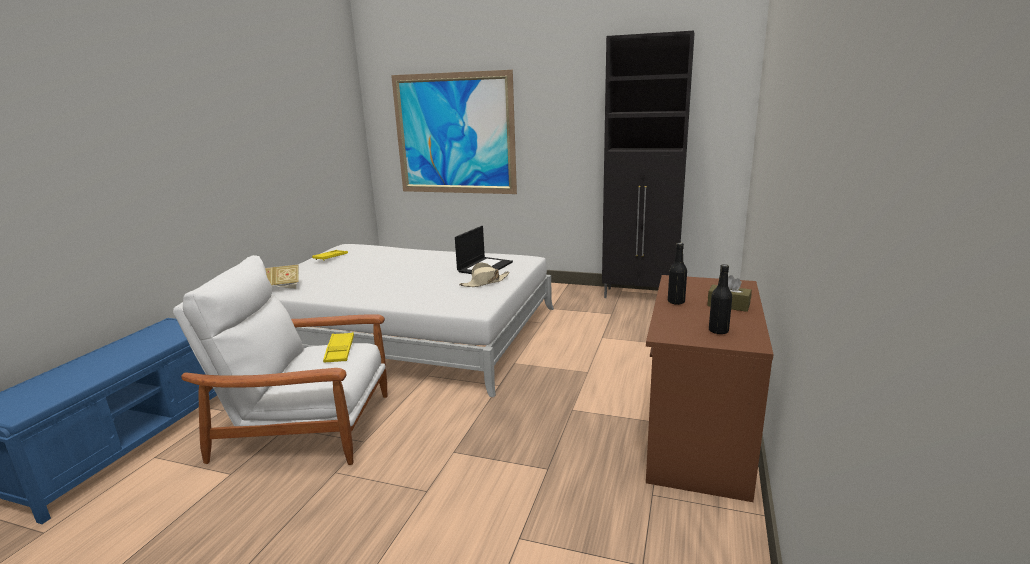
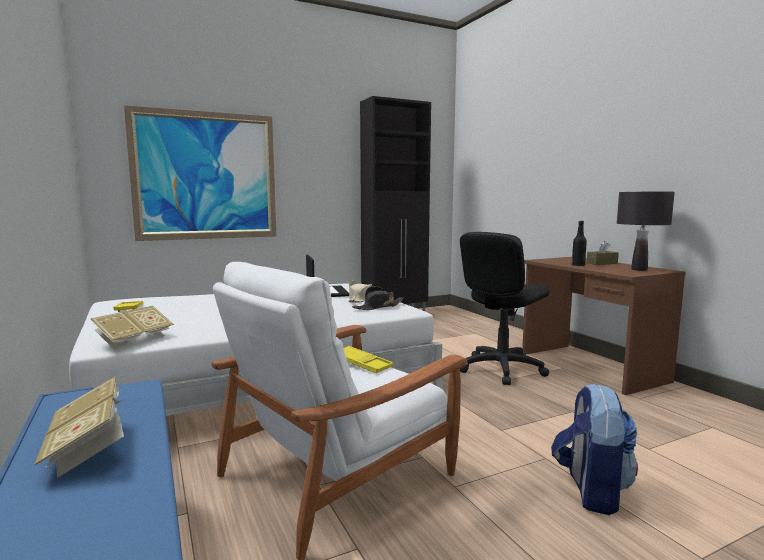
camera: 45 degrees left, 10 degrees down
(110, 357) = (89, 448): none -> book
(393, 532) = (591, 491): none -> backpack
(469, 297) = (378, 307): none -> black hat
(593, 396) = (501, 369): none -> black office chair
(718, 331) = (639, 269): black bottle -> black table lamp

